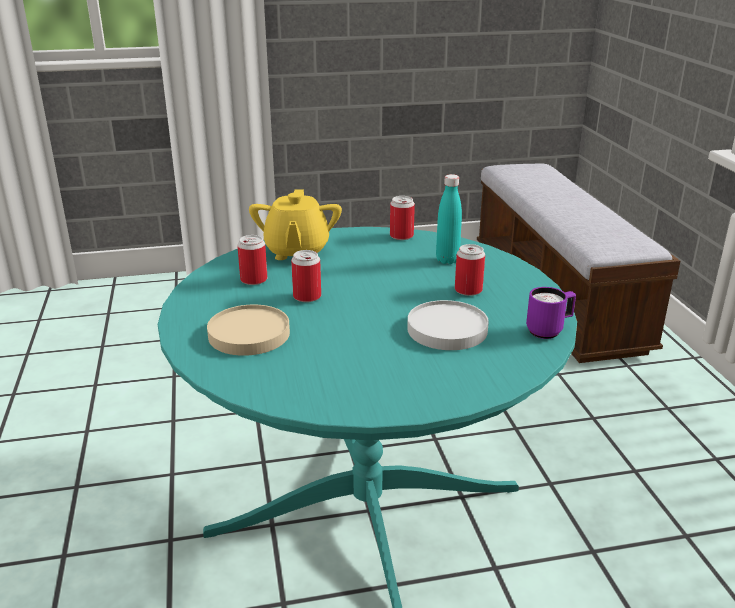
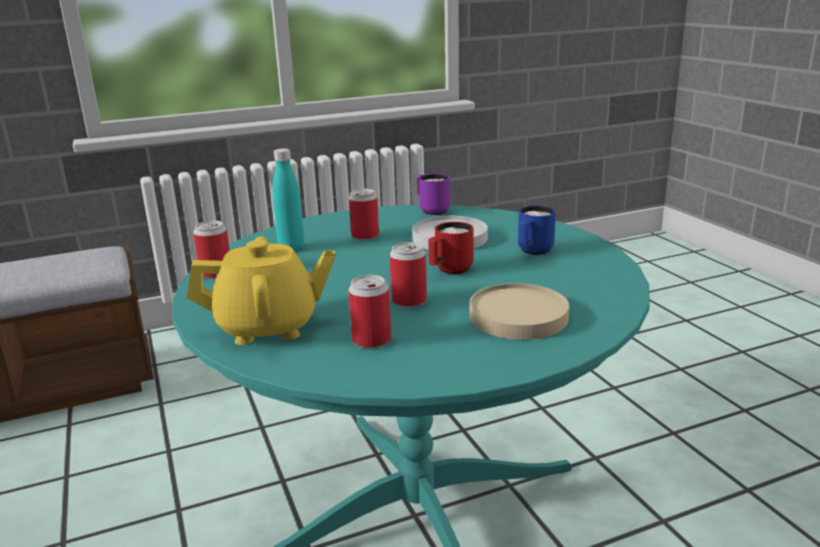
camera: 100 degrees left, 5 degrees down
(359, 319) = (449, 271): none -> red mug
(387, 367) = (532, 252): none -> blue mug

